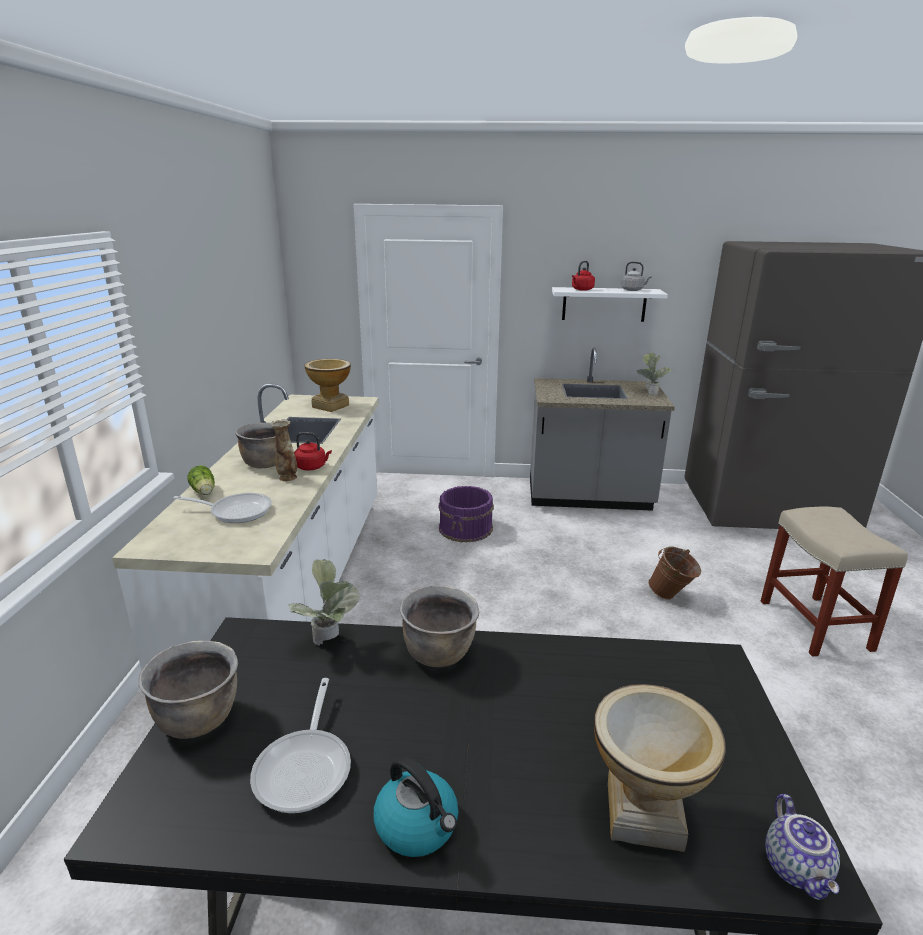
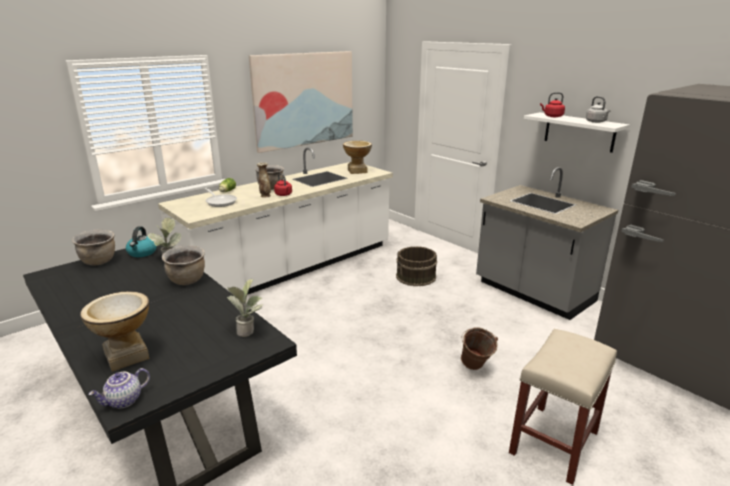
camera: 45 degrees right, 0 degrees up
(223, 306) = (304, 99): none -> picture
(306, 767) = (91, 287): frying pan -> none
(418, 825) = (80, 316): kettle -> kettle (142, 253)
(466, 528) = (416, 277): purple bucket -> brown bucket
(649, 393) = (586, 215): potted plant -> potted plant (248, 330)

